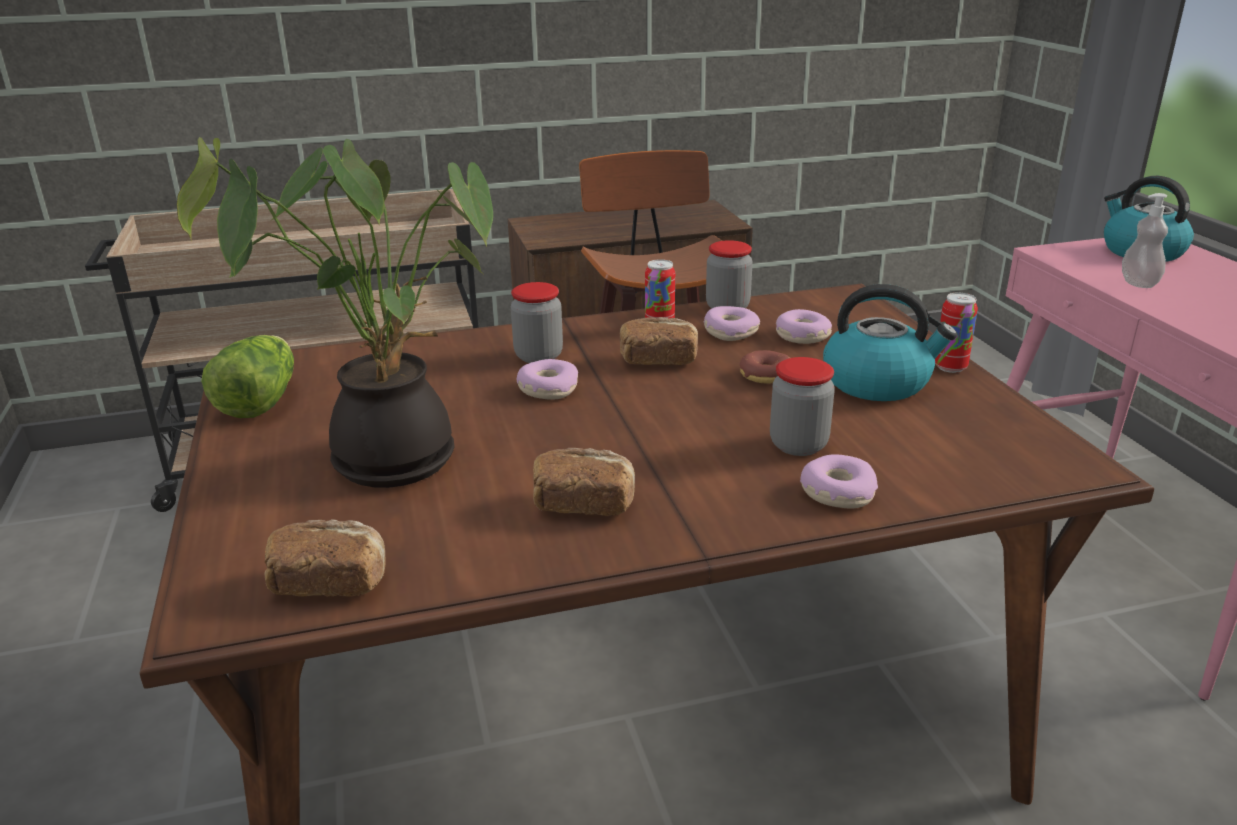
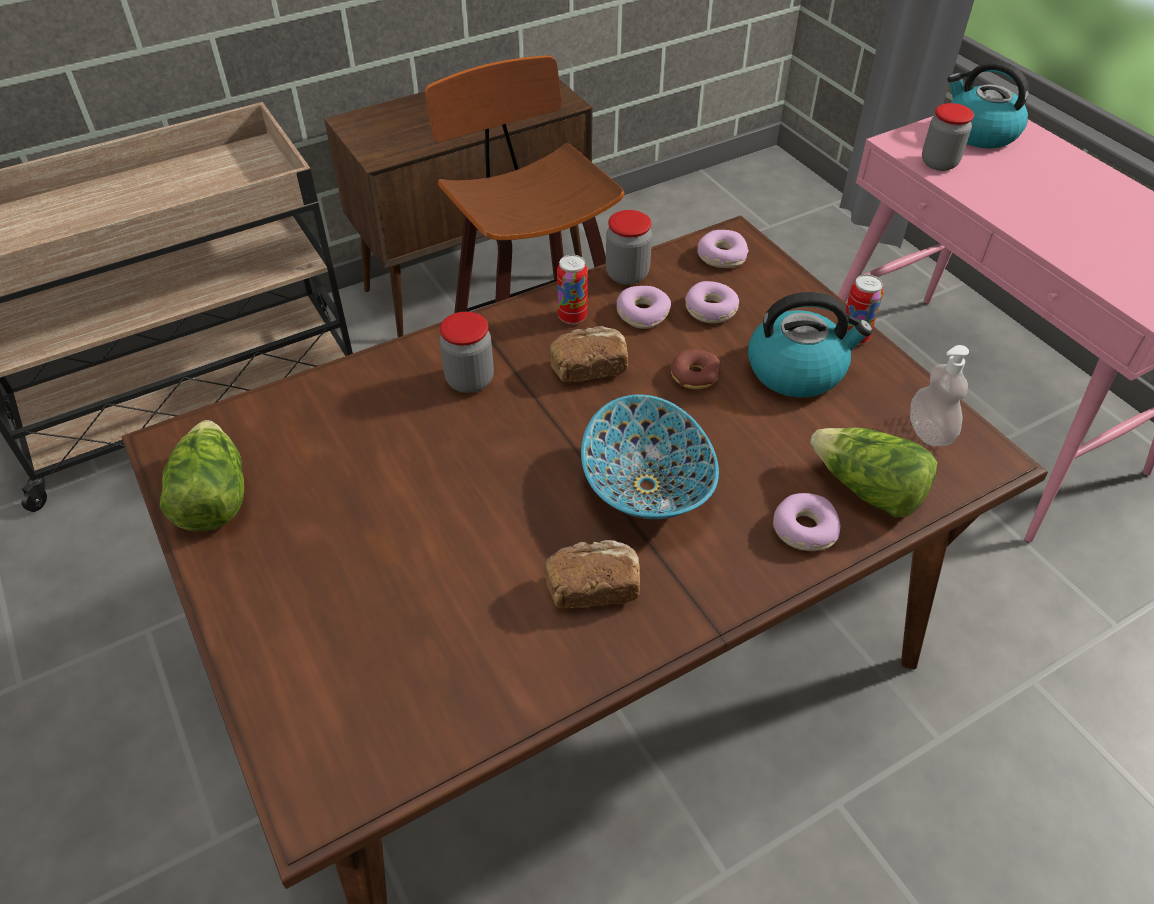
camera: 15 degrees left, 20 degrees up
(330, 582) = (405, 736): bread -> none
(390, 456) = (385, 555): potted plant -> none
(548, 389) = (498, 429): donut -> donut (721, 256)
(679, 442) = (648, 486): none -> bowl
(798, 445) = (753, 471): jar -> jar (939, 163)
(924, 473) = (867, 490): none -> lettuce
(1138, 283) = (986, 184): soap dispenser -> soap dispenser (929, 432)

